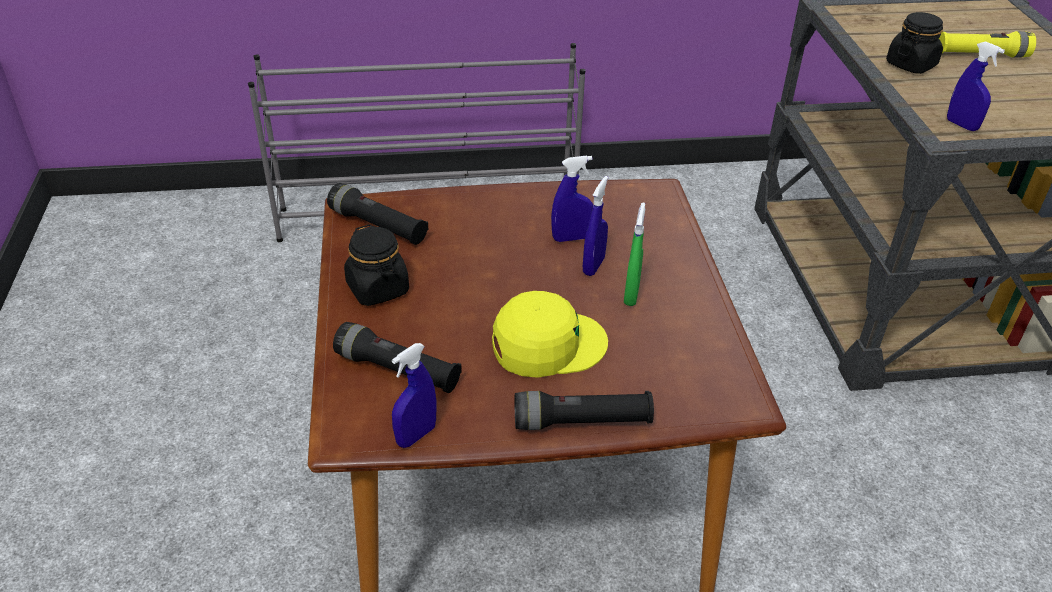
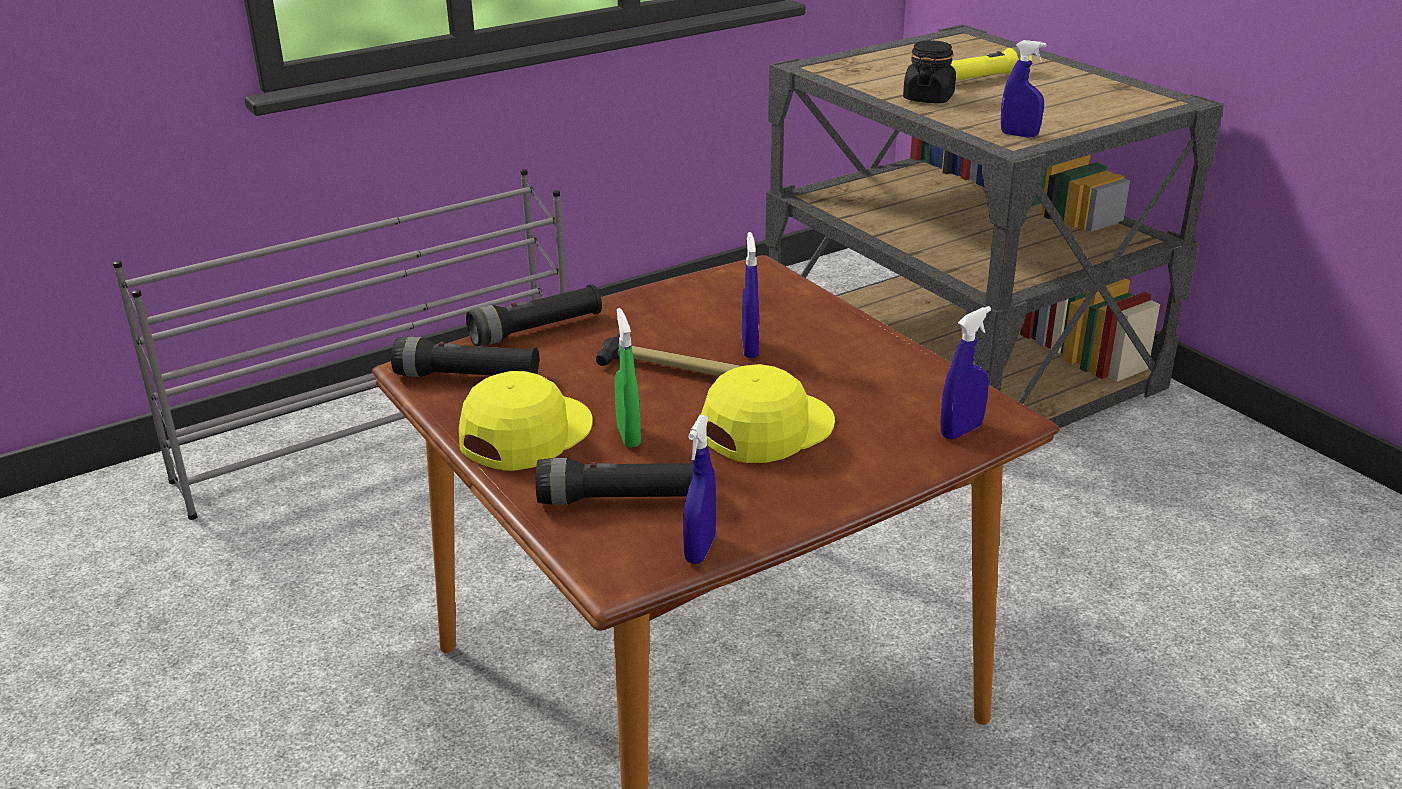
camera: 25 degrees left, 10 degrees down
(378, 289) = (525, 434): black jar -> yellow cap
(522, 266) = (672, 369): none -> hammer
(571, 238) = (702, 331): blue spray bottle -> blue spray bottle (961, 431)
(582, 422) = (865, 482): black flashlight -> black flashlight (536, 330)
(631, 295) = (812, 362): green spray bottle -> green spray bottle (628, 436)

